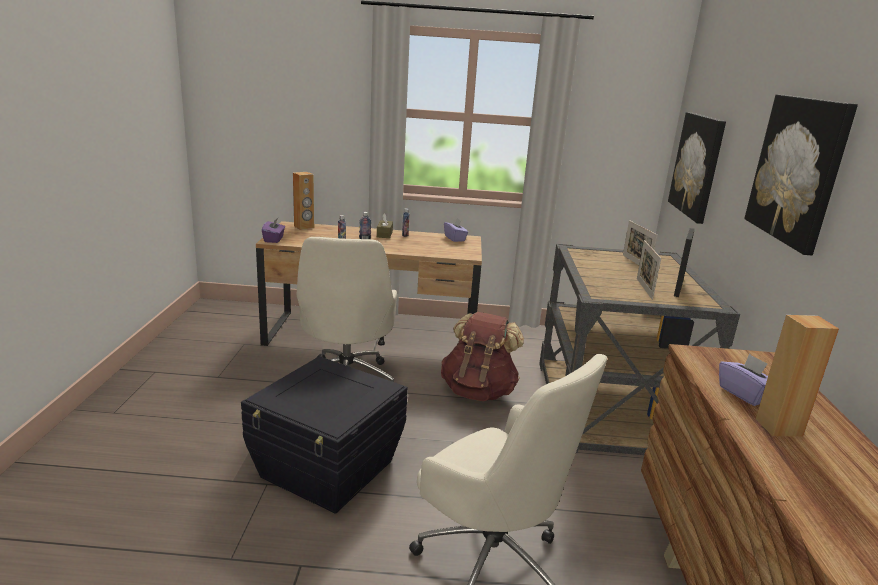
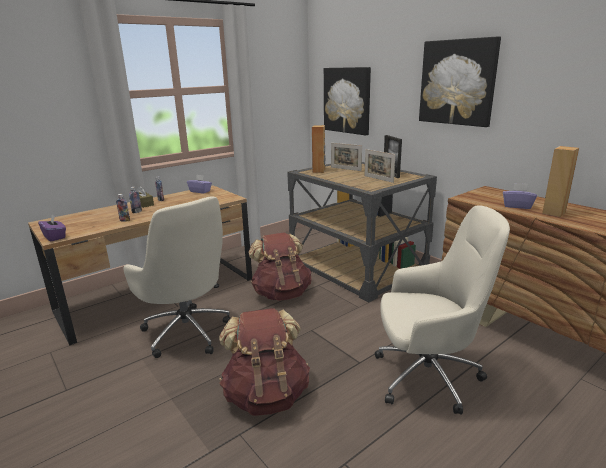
camera: 40 degrees left, 0 degrees up
(304, 227) = (62, 220): brown speaker -> brown speaker (319, 171)
(328, 470) = (266, 395): black storage box -> brown backpack

